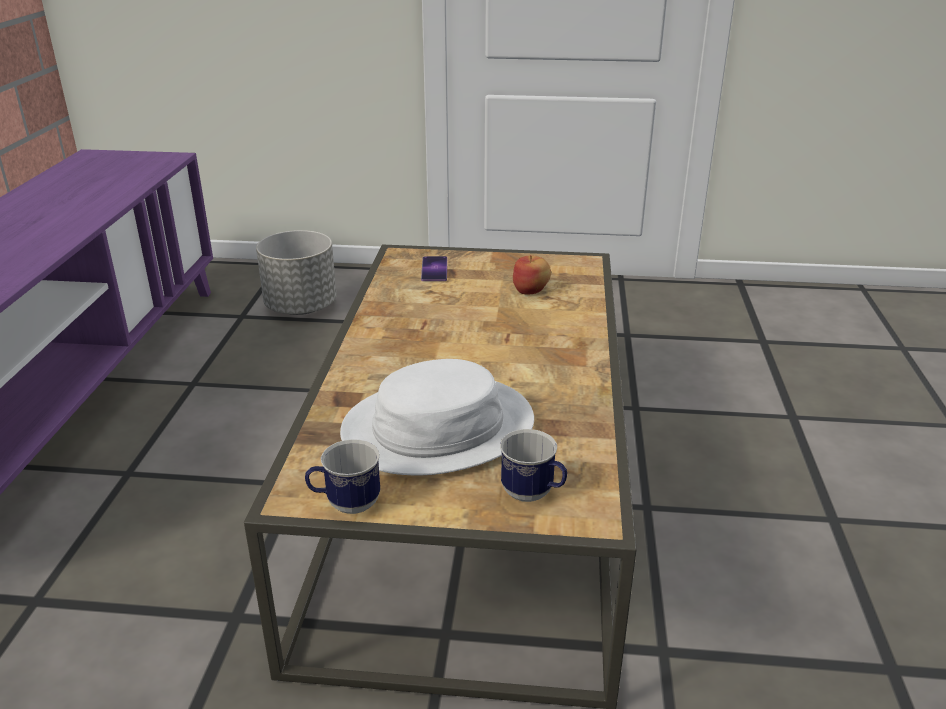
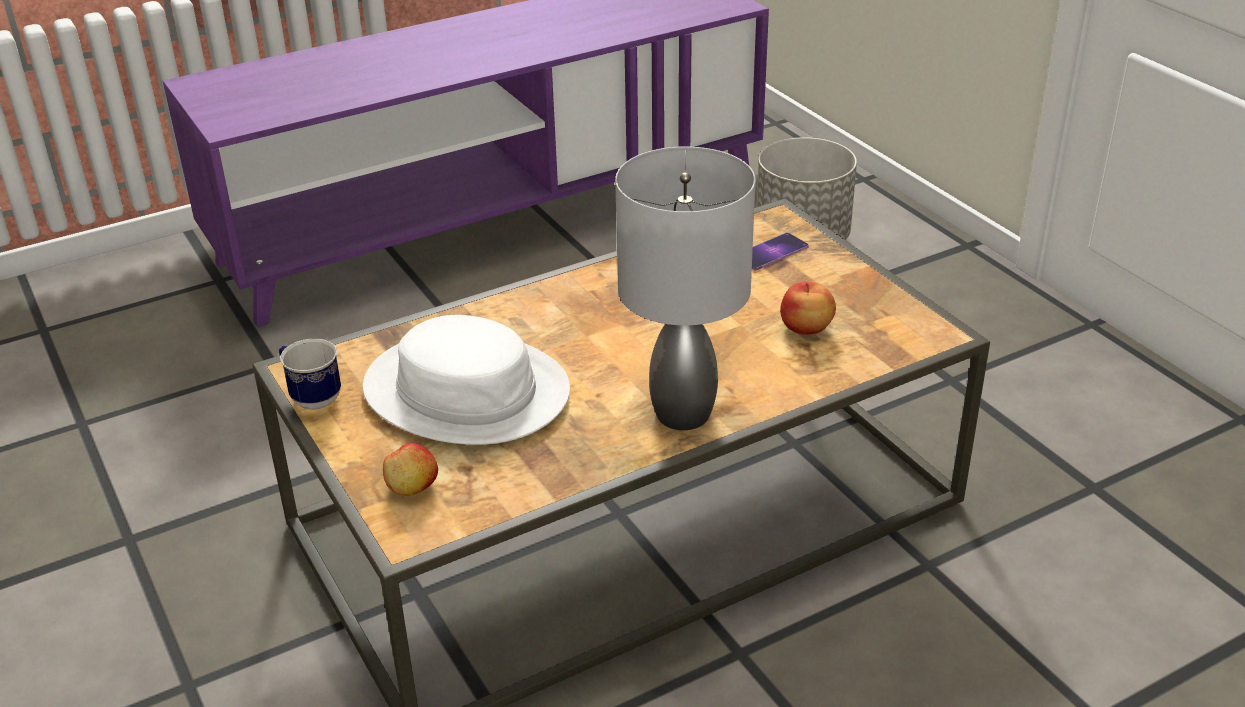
camera: 55 degrees right, 5 degrees up
(533, 495) = (412, 487): mug -> apple
(570, 359) = (680, 414): none -> grey table lamp

